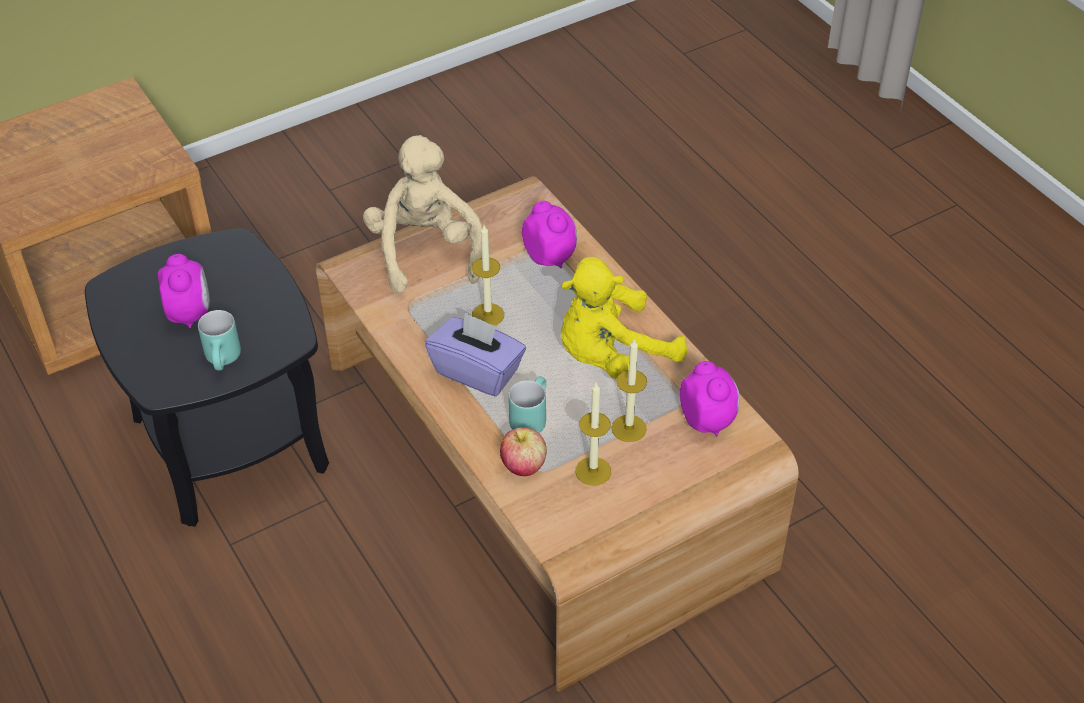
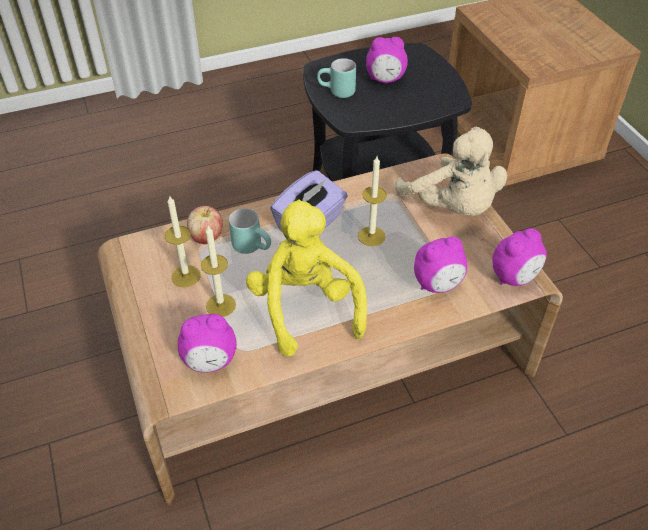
camera: 100 degrees right, 0 degrees up
(425, 251) = (452, 207): beige plush toy -> beige plush toy turned 60 degrees clockwise
(525, 202) = (514, 277): none -> alarm clock

